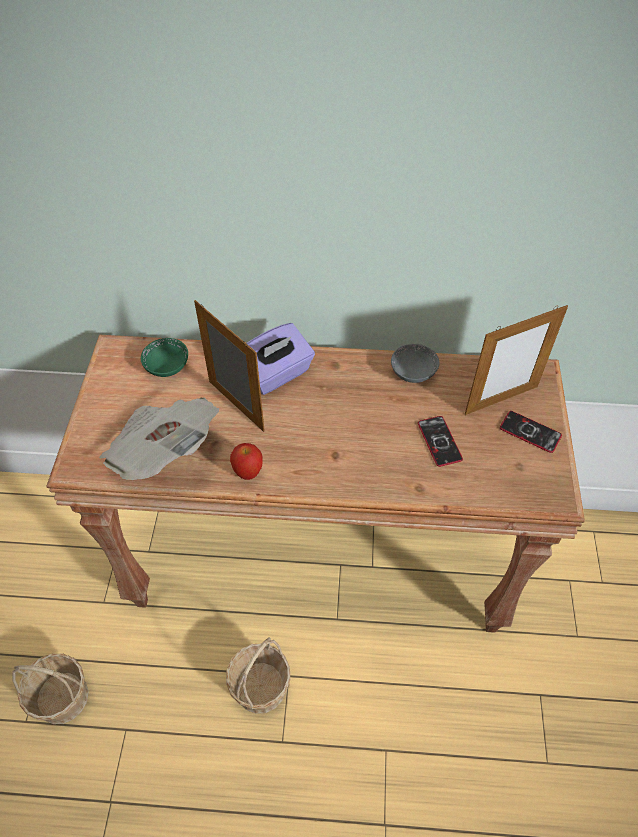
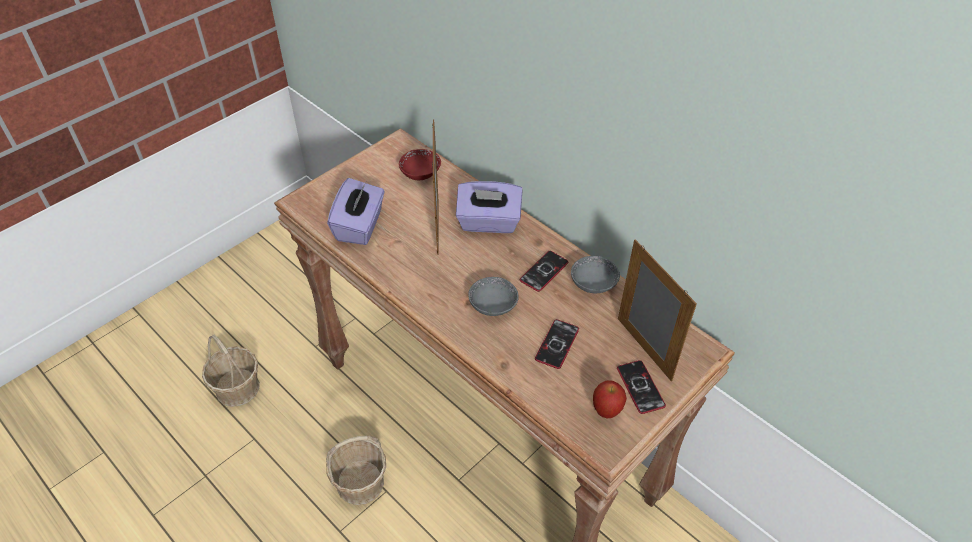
camera: 40 degrees right, 5 degrees down
(163, 452) = (360, 226): newspaper -> purple tissue box
(167, 366) = (420, 173): green bowl -> red bowl
(248, 472) = (398, 274): apple -> apple (606, 411)
(357, 444) = (493, 306): none -> grey bowl
(366, 387) = (544, 271): none -> phone
(501, 400) = (643, 348): picture frame -> picture frame turned 135 degrees counterclockwise

